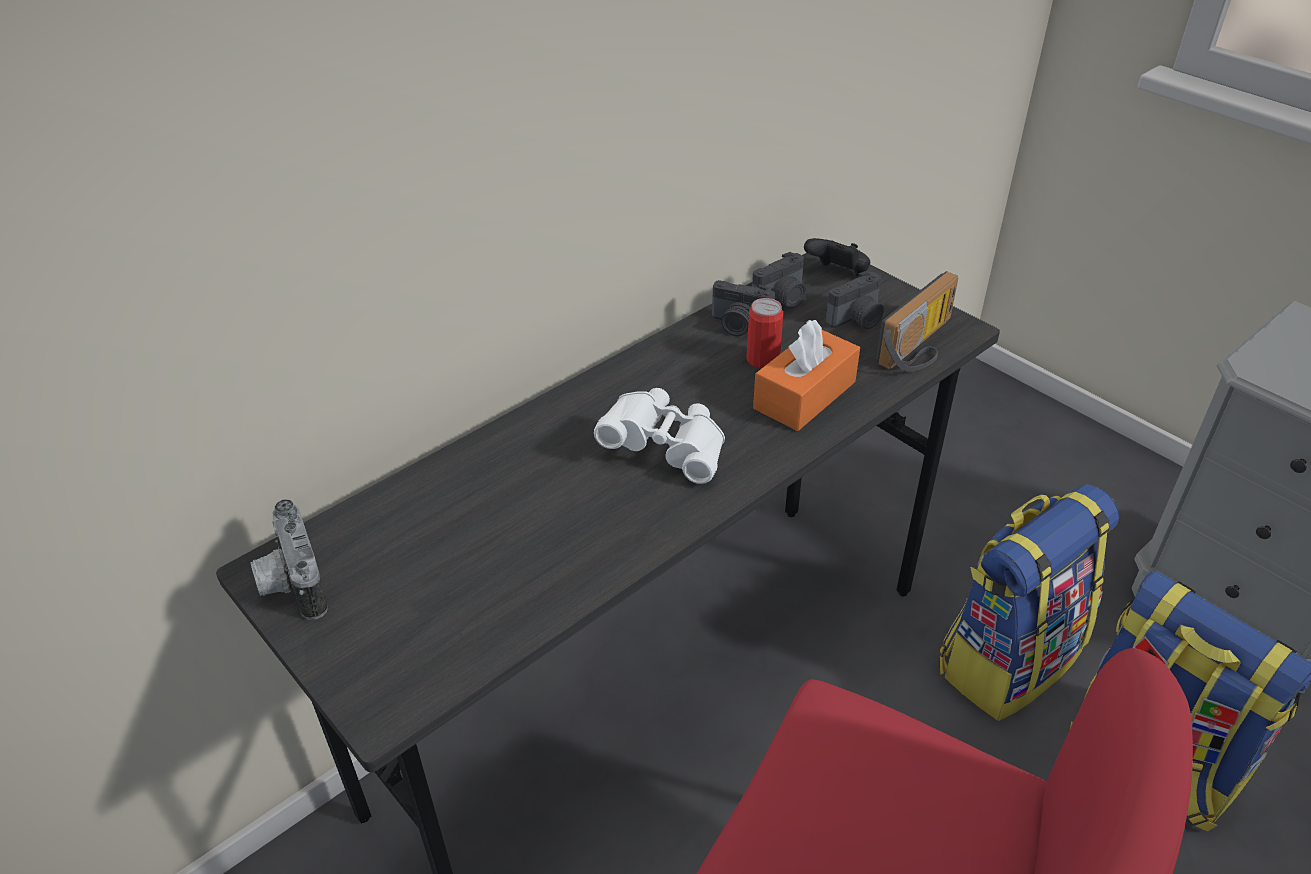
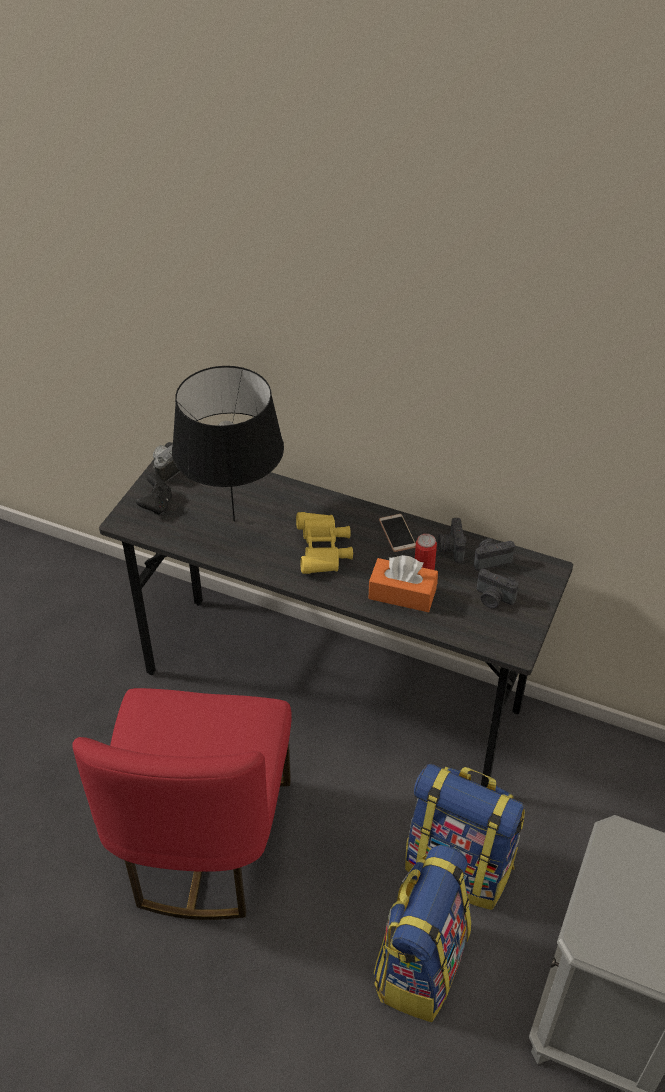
camera: 65 degrees right, 5 degrees up
(510, 536) = (233, 520): none -> black table lamp
(666, 449) = (323, 552): white binoculars -> yellow binoculars
(676, 363) = (397, 533): none -> phone
(782, 299) = (490, 559): camera -> camera turned 135 degrees clockwise
(838, 274) = (537, 578): black game controller -> black game controller (156, 505)
(921, 347) = (484, 635): radio -> none

